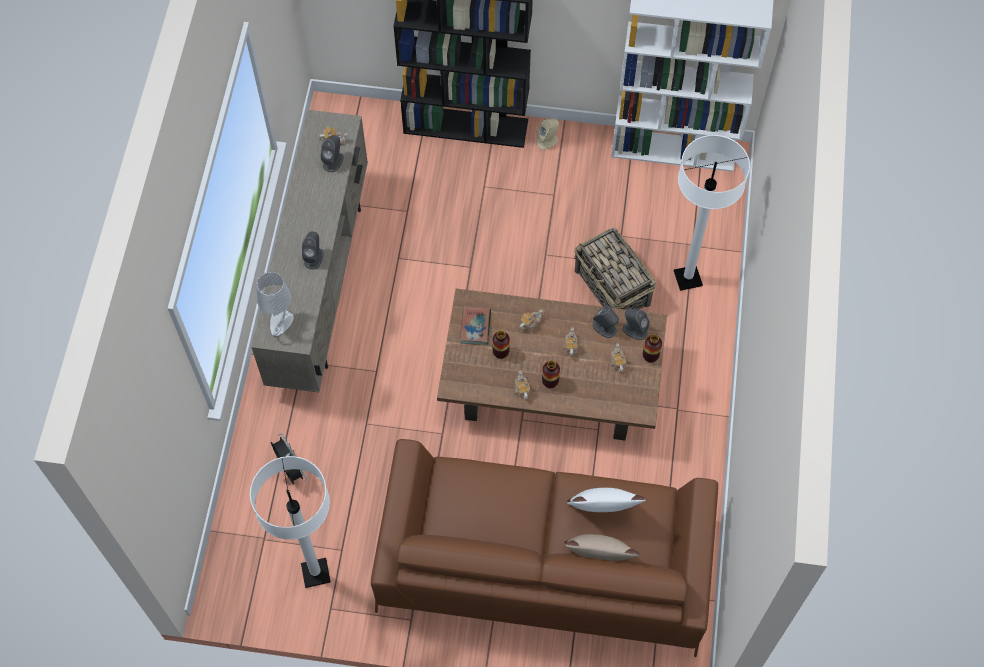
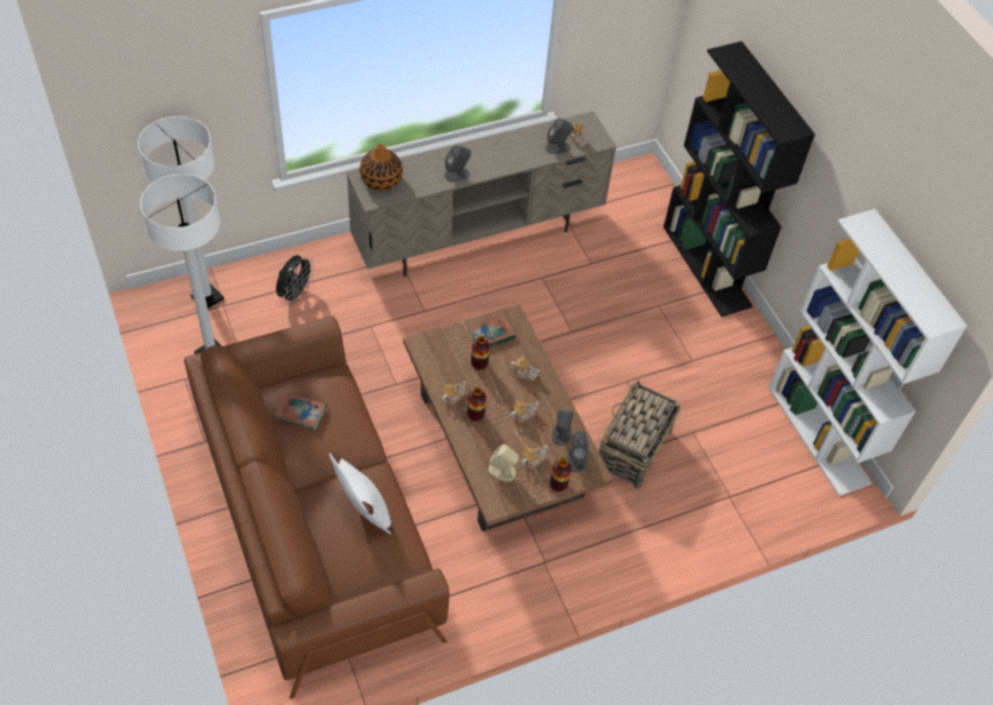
camera: 55 degrees right, 10 degrees down
(280, 323) = (381, 180): grey table lamp -> vase
(478, 515) = (301, 413): none -> book
(547, 141) = (743, 331): beige speaker -> beige speaker (502, 471)
(598, 558) = (313, 530): beige pillow -> none
(687, 278) = (690, 508): white floor lamp -> white floor lamp (207, 298)

